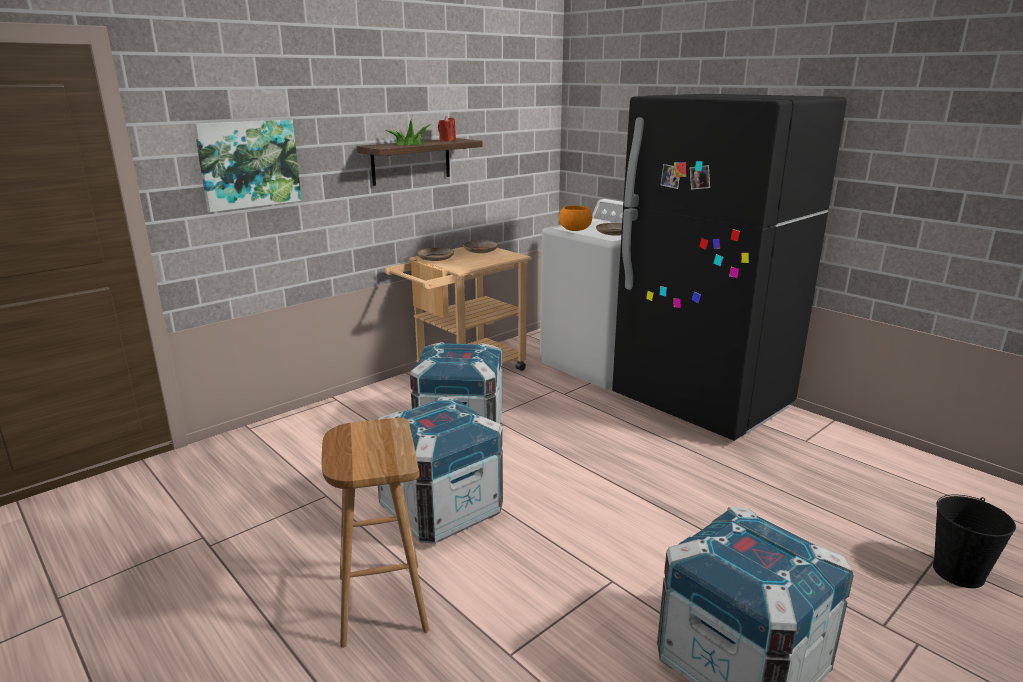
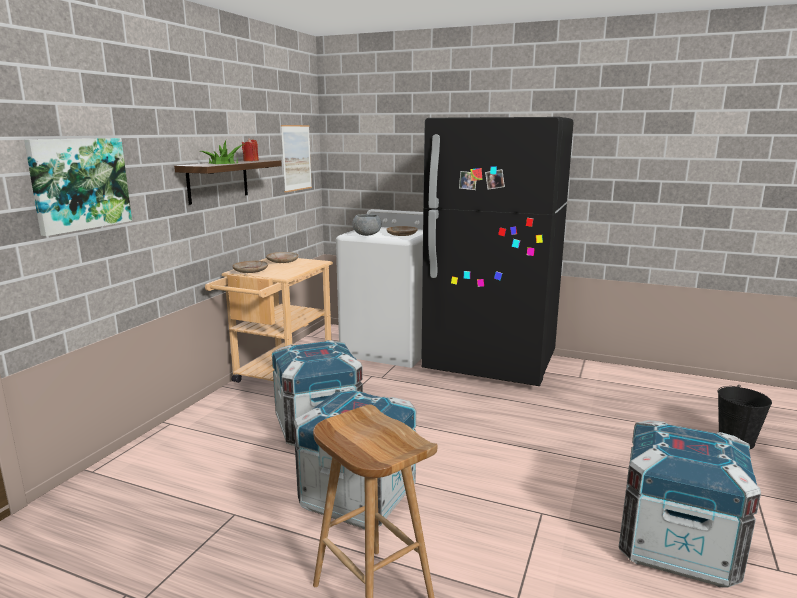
camera: 25 degrees left, 5 degrees down
(523, 135) = (296, 158): none -> picture
(575, 230) = (367, 235): orange bowl -> grey bowl

